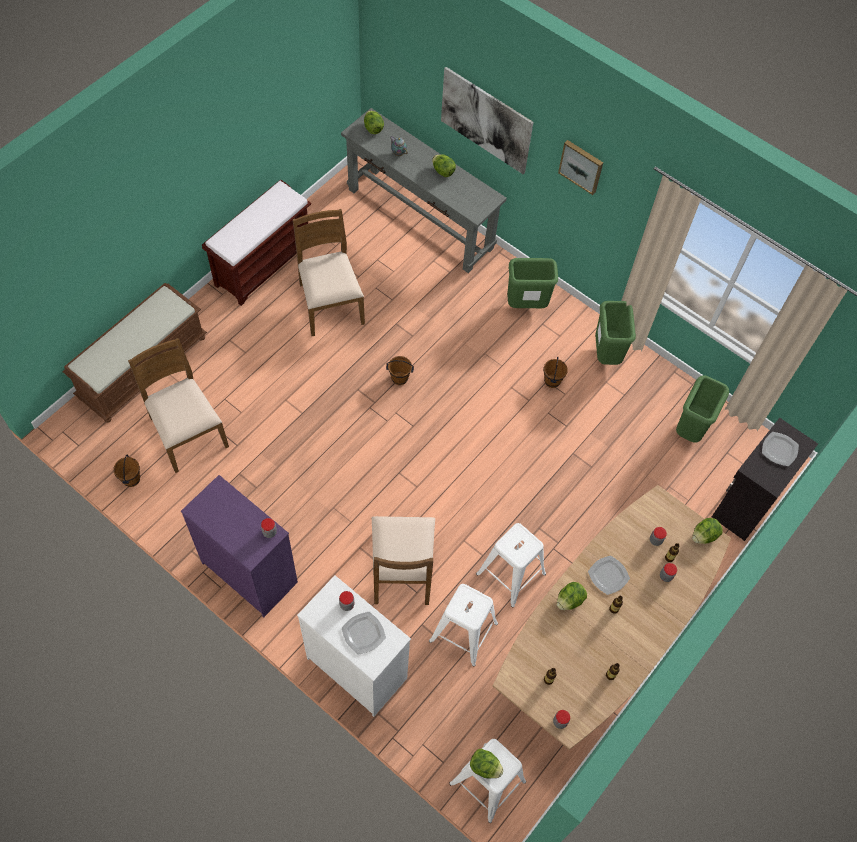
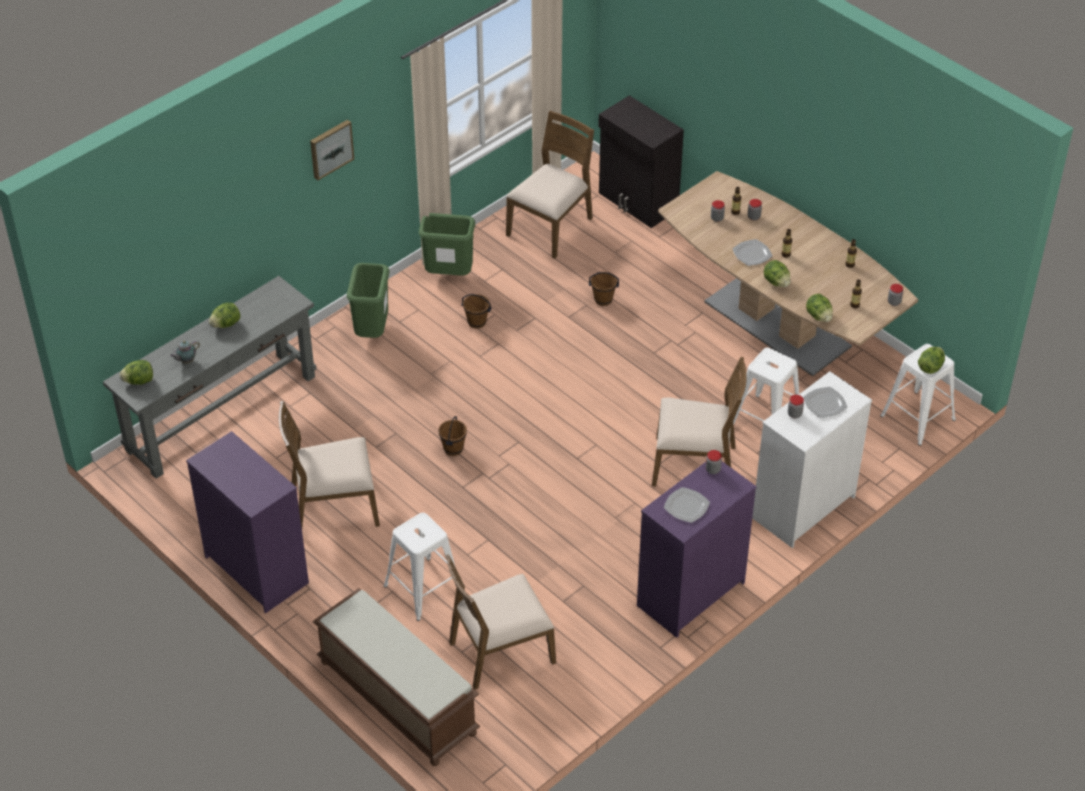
camera: 80 degrees left, 15 degrees down
(131, 479) = (560, 707): brown bucket -> brown bucket (603, 299)
(263, 263) = (257, 569): brown bench -> purple dresser
(486, 120) = (228, 226): picture -> none
(511, 572) = (702, 379): white stool -> white stool (422, 588)
(691, 430) = (551, 227): green trash can -> brown chair
(704, 536) = (714, 187): lettuce -> lettuce (819, 316)
(779, 450) = (633, 120): plate -> plate (686, 507)

